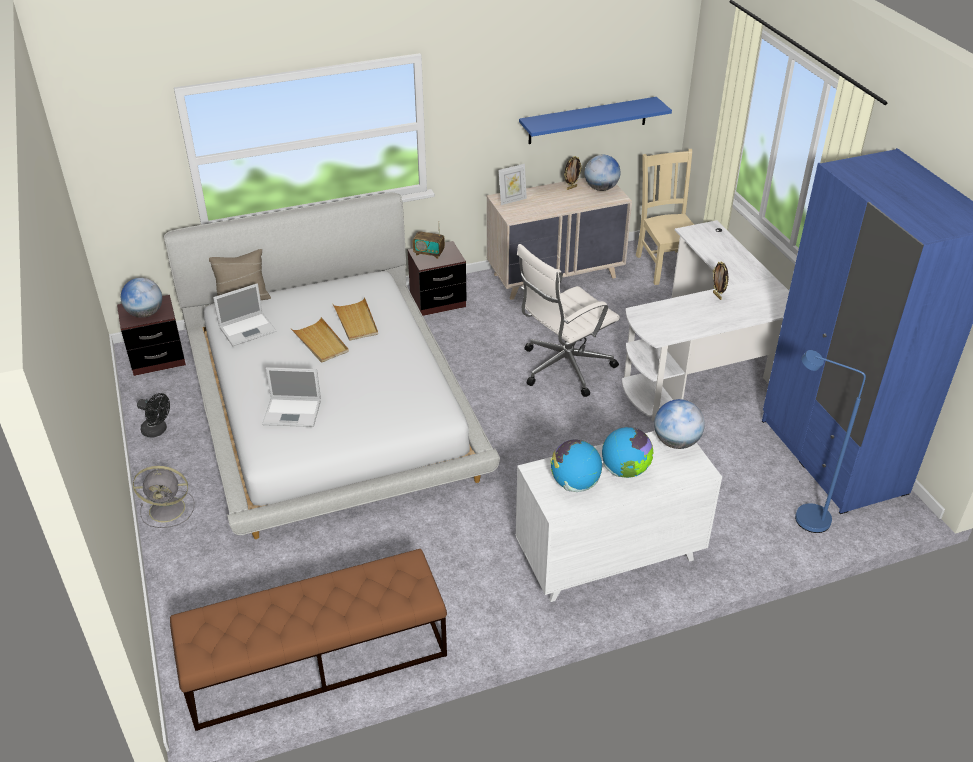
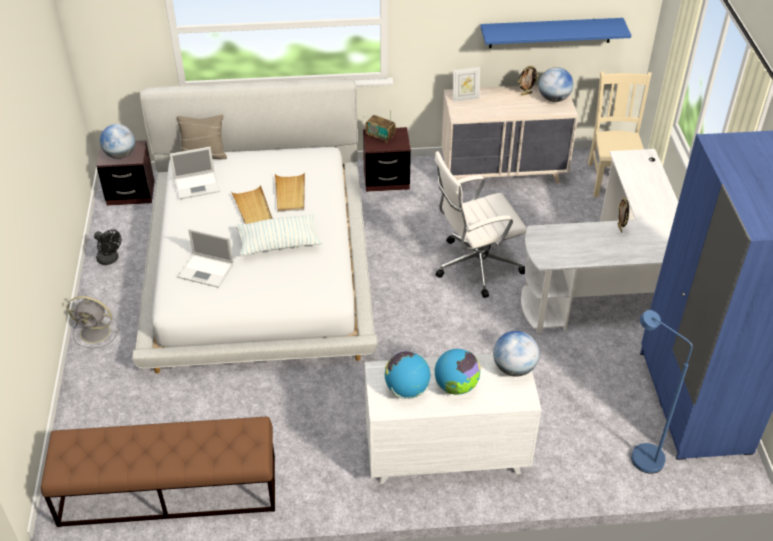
camera: 15 degrees right, 5 degrees up
(363, 371) = (279, 243): none -> pillow

